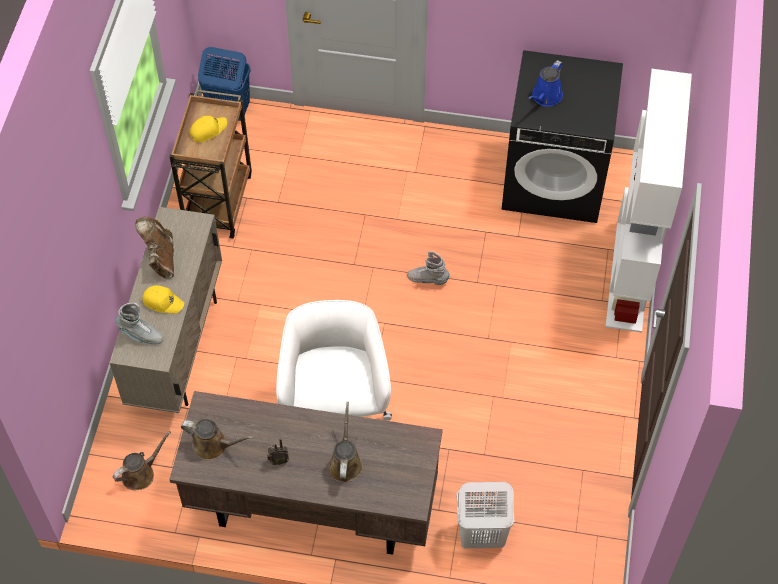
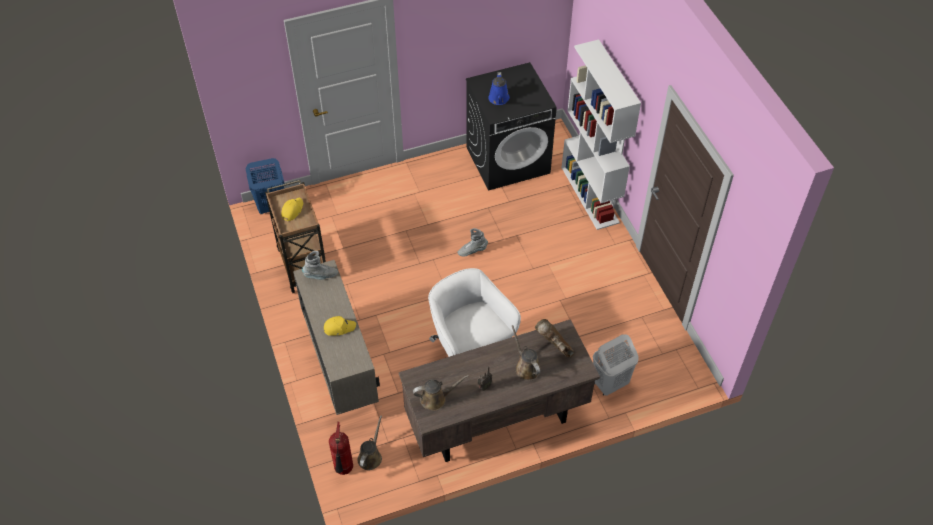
camera: 30 degrees left, 5 degrees down
(101, 474) = (344, 470): none -> fire extinguisher
(141, 335) = (339, 355): grey boot -> grey boot (321, 275)
(160, 258) = (318, 302): brown boot -> brown boot (554, 346)

